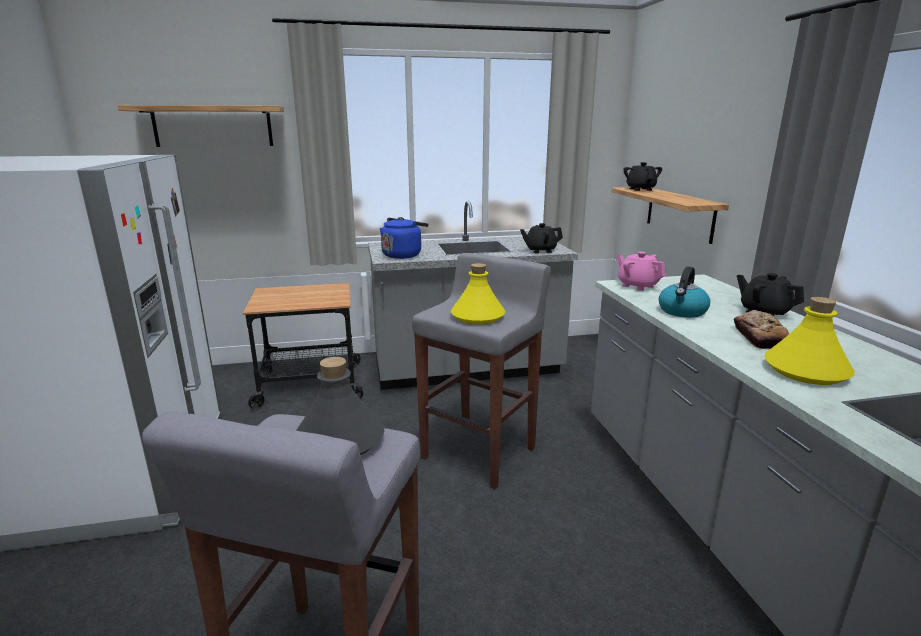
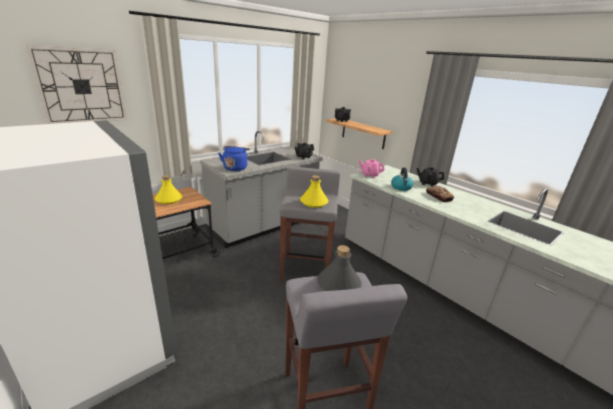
camera: 30 degrees left, 5 degrees up
(213, 126) = (81, 86): shelf -> wall clock
(806, 371) = (466, 210): yellow bottle -> yellow bottle (169, 200)

